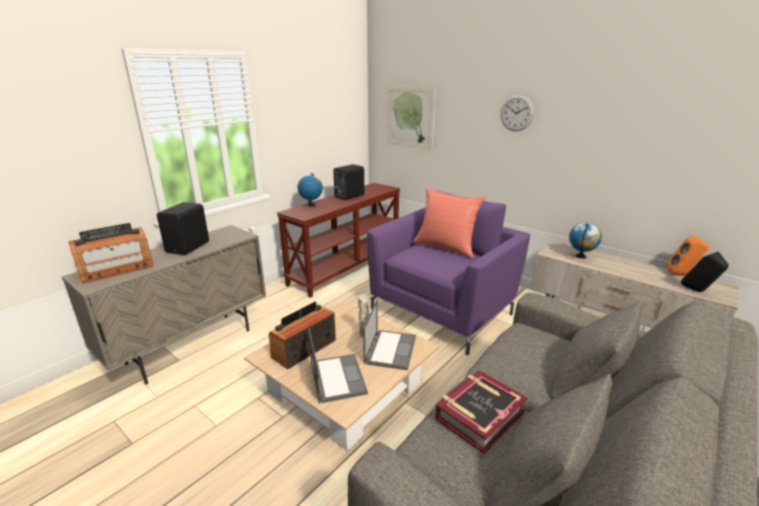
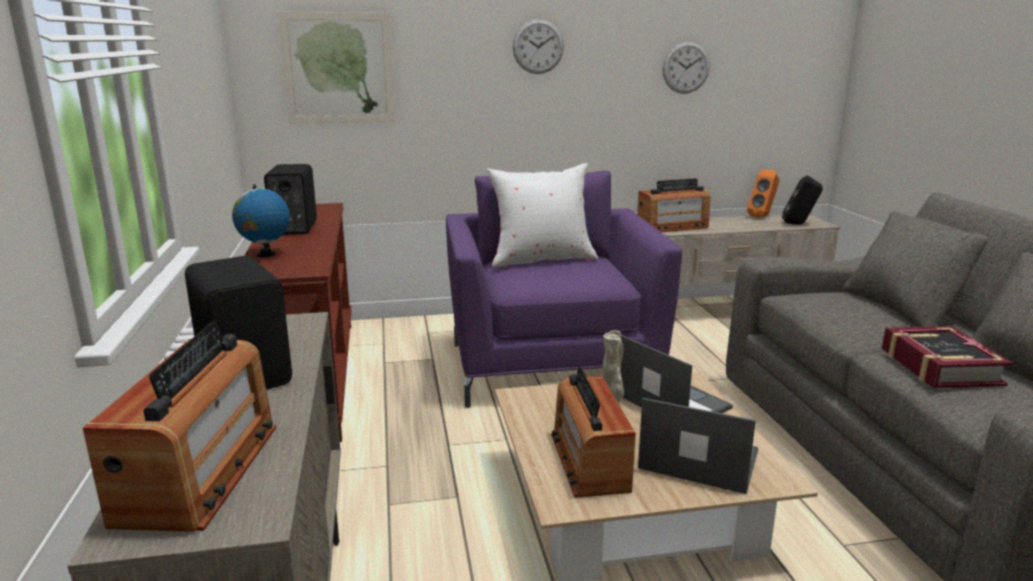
camera: 50 degrees left, 5 degrees down
(445, 247) = (541, 259): red pillow -> white pillow
(581, 256) = (672, 227): globe -> radio
(632, 138) = (686, 67): none -> wall clock

